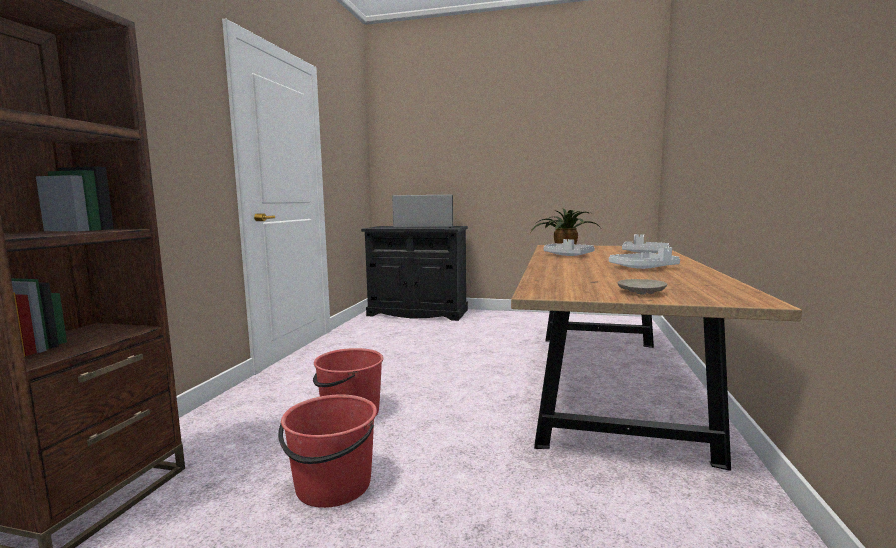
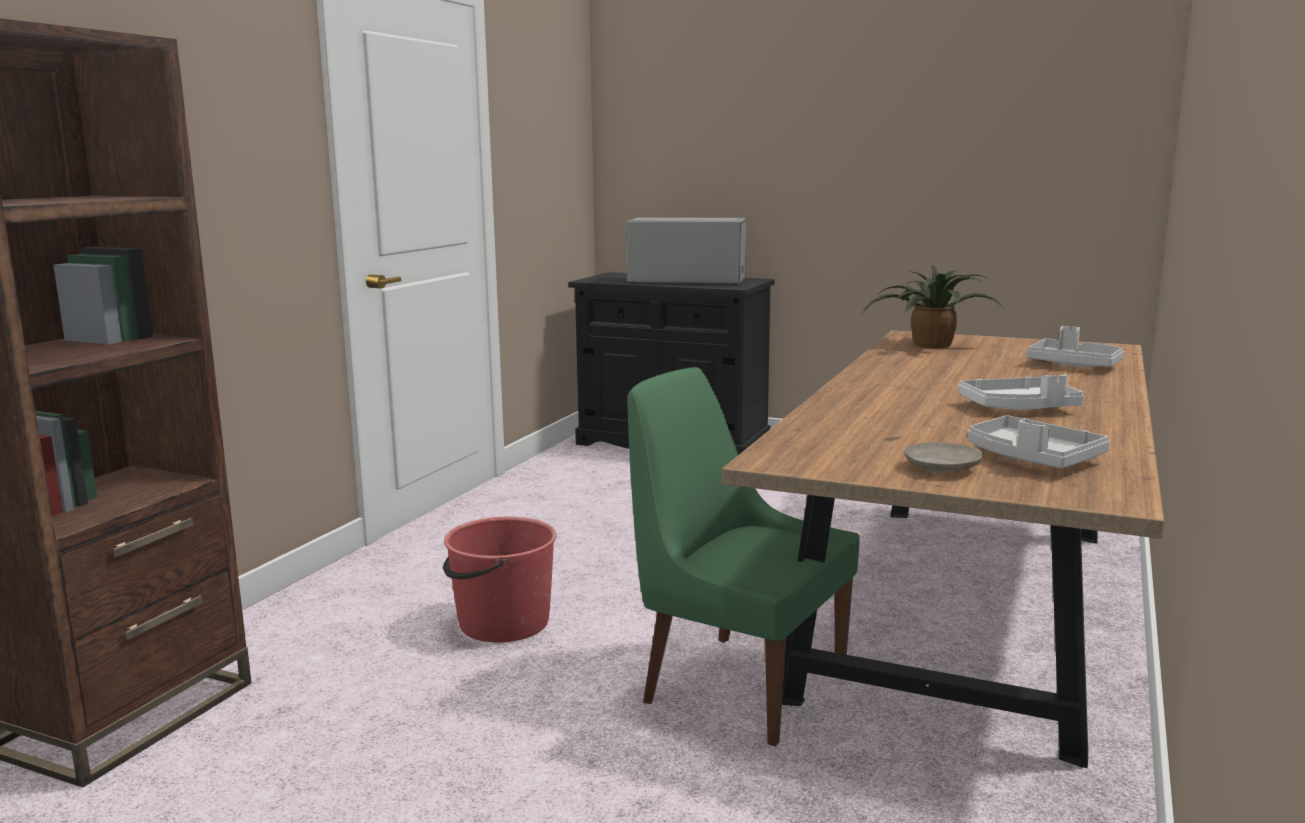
camera: 10 degrees right, 5 degrees up
(333, 486) = (452, 727): red bucket -> none
(506, 439) = (738, 685): none -> green chair
(567, 255) = (915, 366): grey tray -> grey tray (1032, 459)

